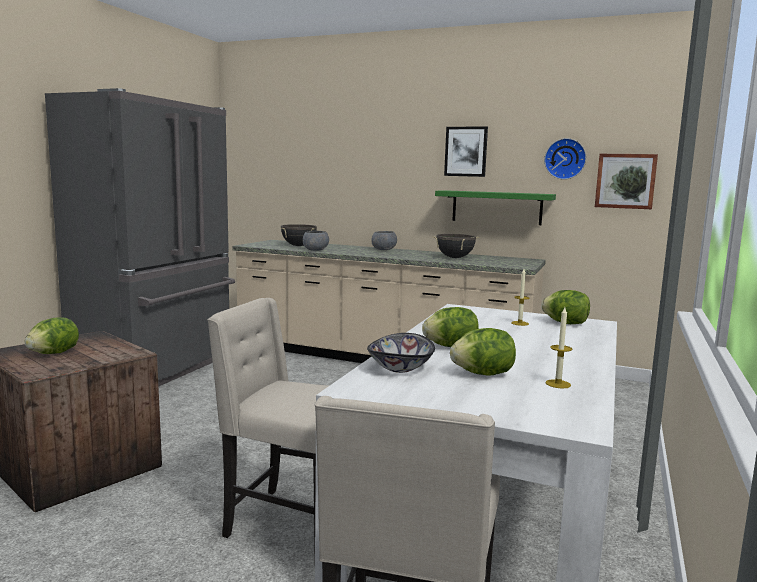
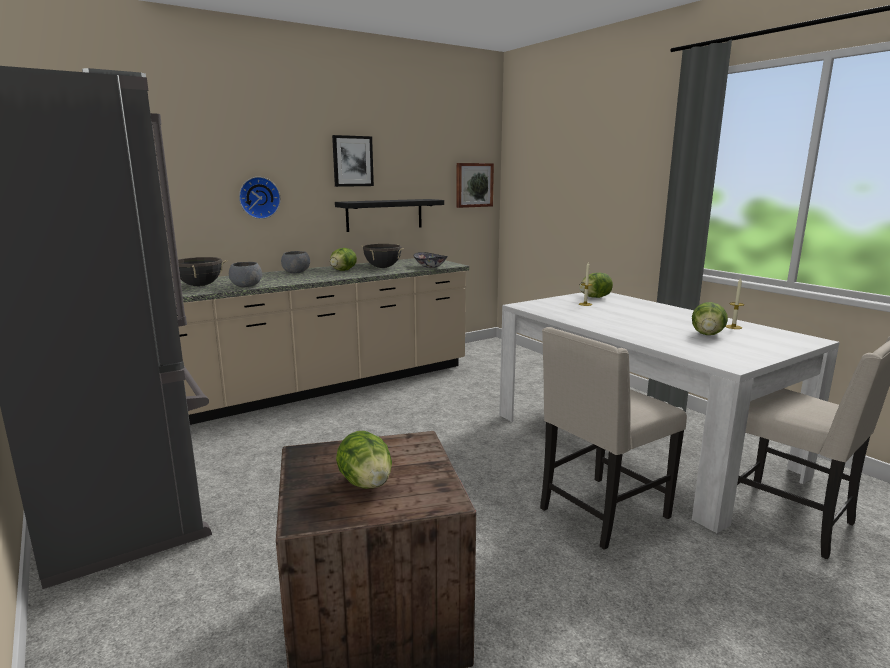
camera: 55 degrees left, 5 degrees up
(399, 368) = (684, 347): bowl -> bowl (430, 266)
(451, 347) = (637, 328): lettuce -> lettuce (343, 270)
(496, 207) = (384, 215): green shelf -> black shelf
(565, 159) = (433, 167): wall clock -> wall clock (259, 197)

